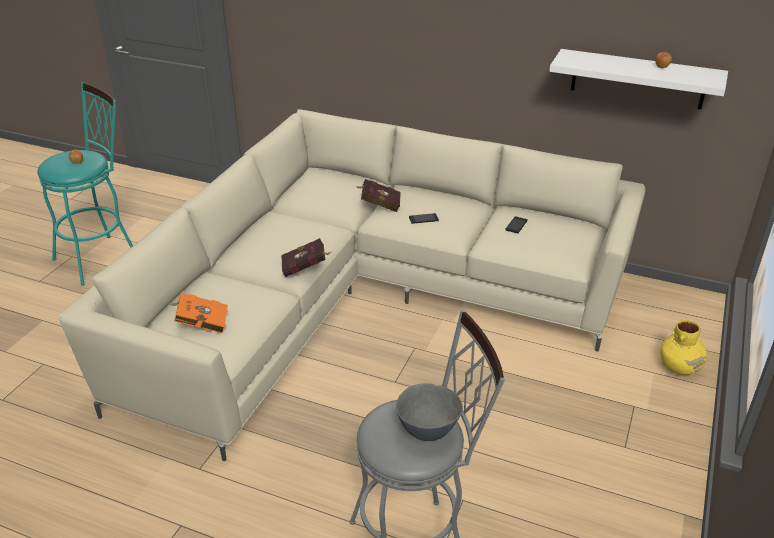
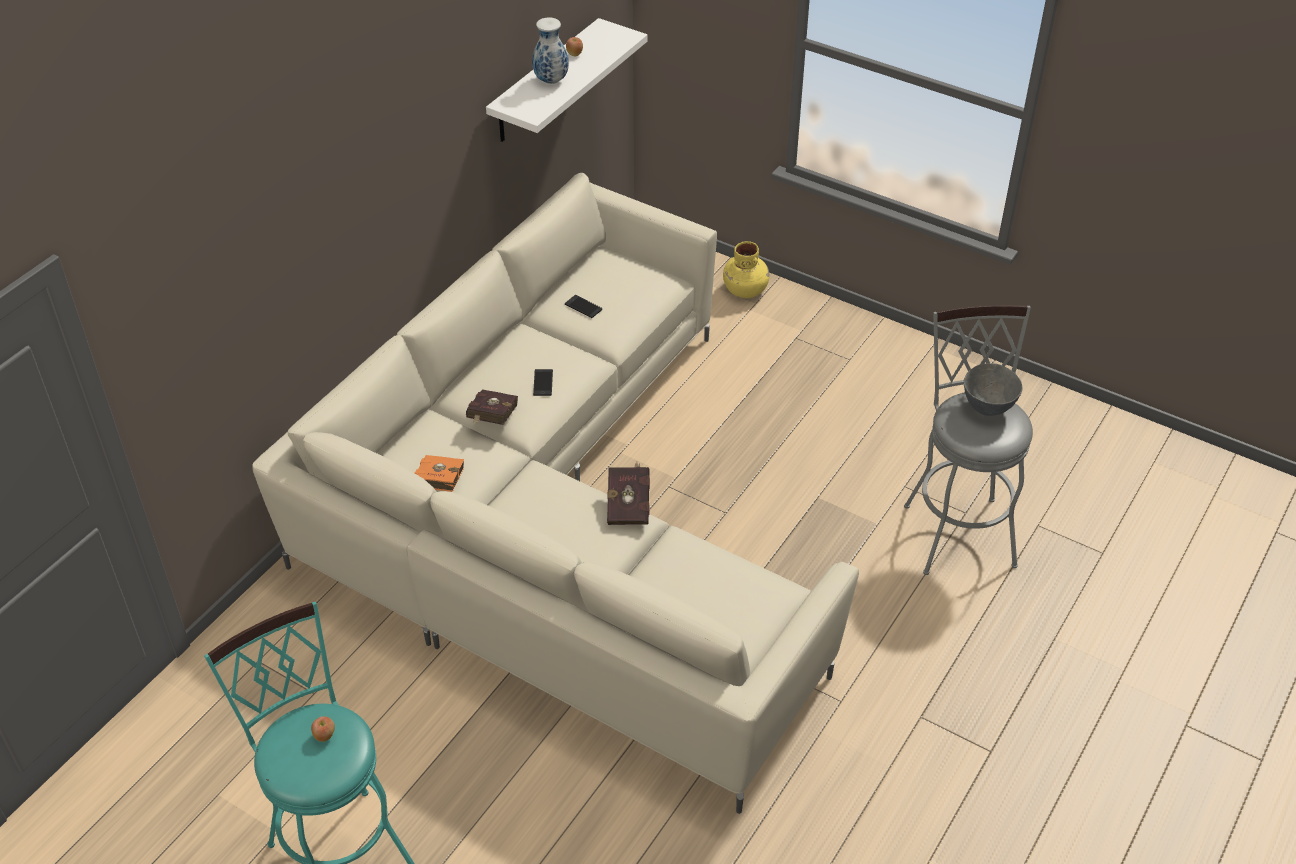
camera: 80 degrees left, 10 degrees up
(200, 323) = (727, 610): orange book -> orange book (438, 486)
(615, 63) = (550, 80): none -> vase

